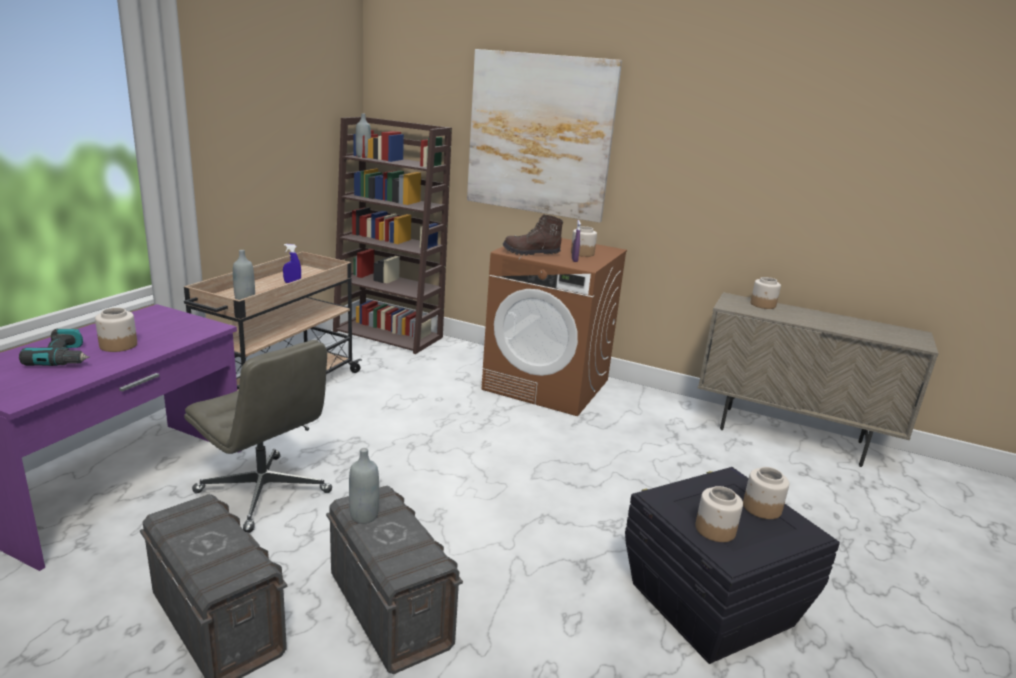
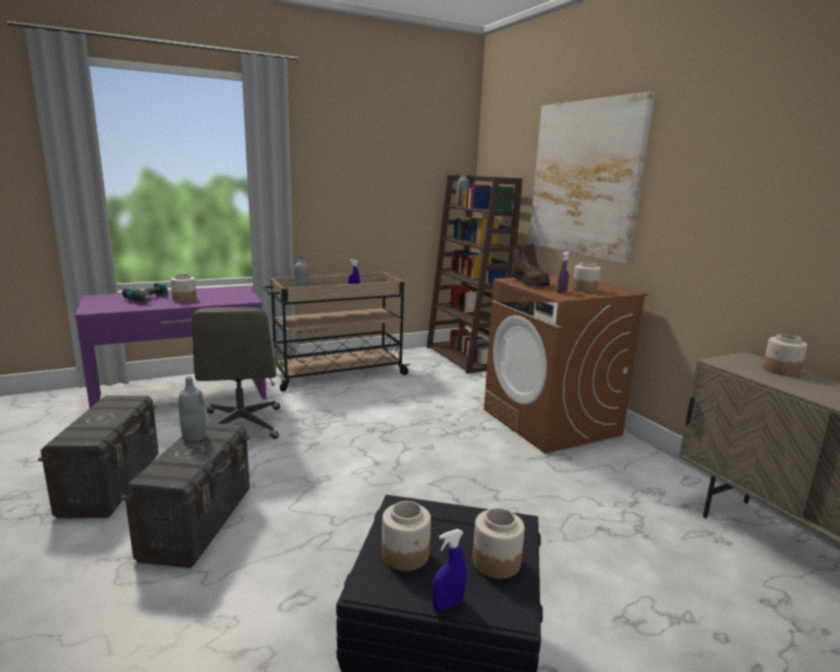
camera: 40 degrees right, 5 degrees down
(531, 253) = (530, 283): brown boot -> brown boot turned 150 degrees counterclockwise
(781, 547) = (448, 604): none -> blue spray bottle

